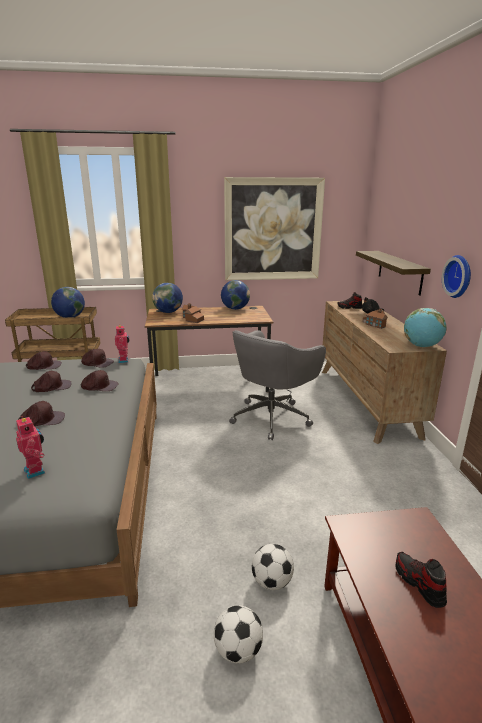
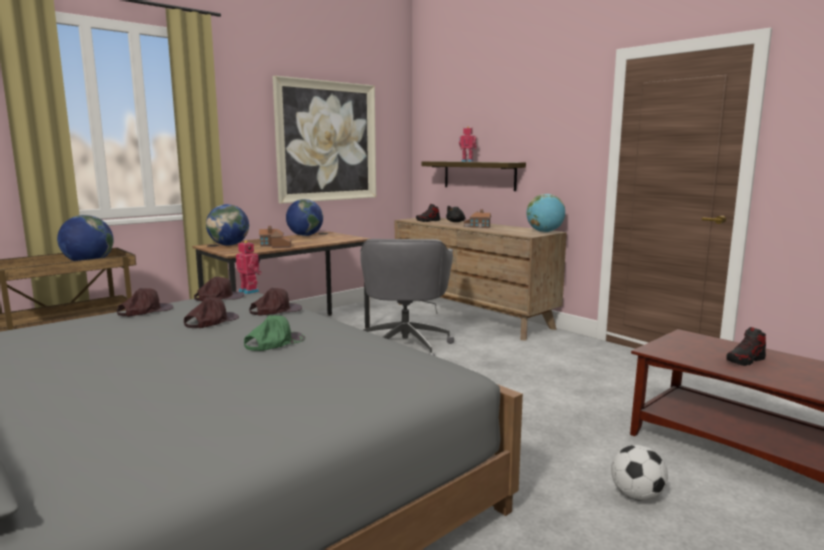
camera: 35 degrees left, 10 degrees down
(36, 471) = (374, 370): toy robot -> toy robot (467, 161)
(42, 419) = (274, 342): brown cap -> green cap
(272, 582) = (591, 447): football -> none
(419, 584) = (745, 360): shoe -> shoe turned 60 degrees counterclockwise
(459, 276) = (567, 161): wall clock -> none

